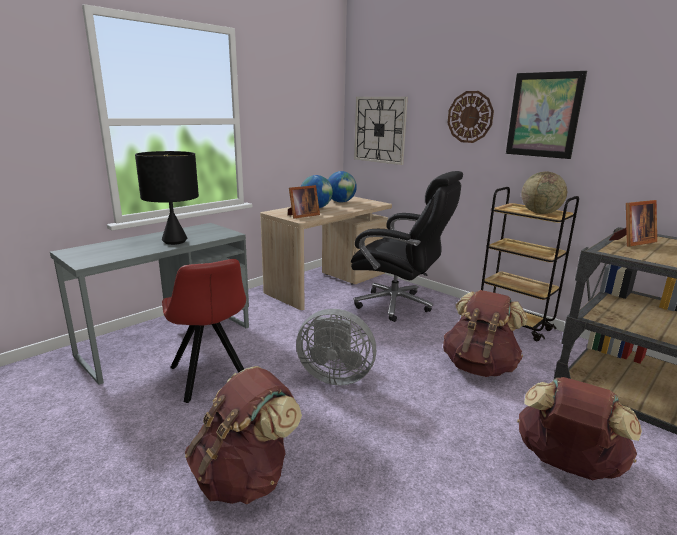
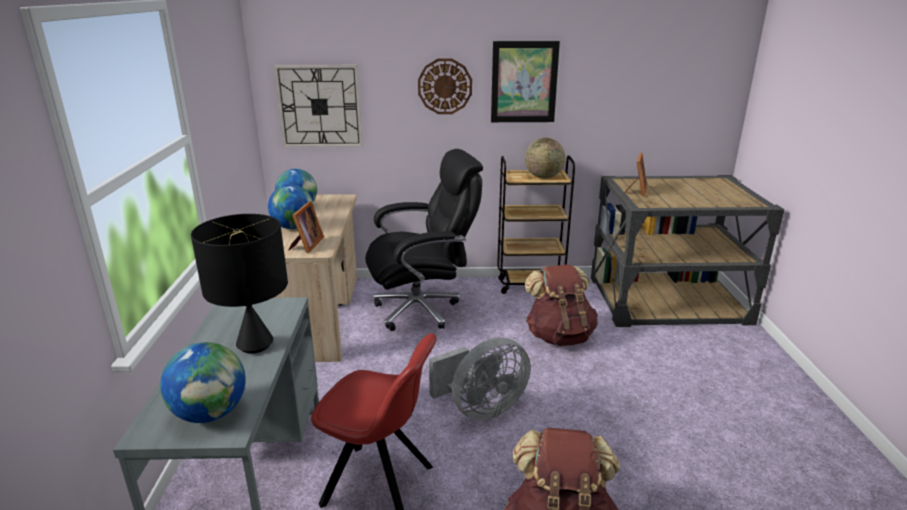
camera: 45 degrees left, 5 degrees up
(98, 255) = (210, 413): none -> globe
(566, 465) = (690, 379): brown backpack -> none

